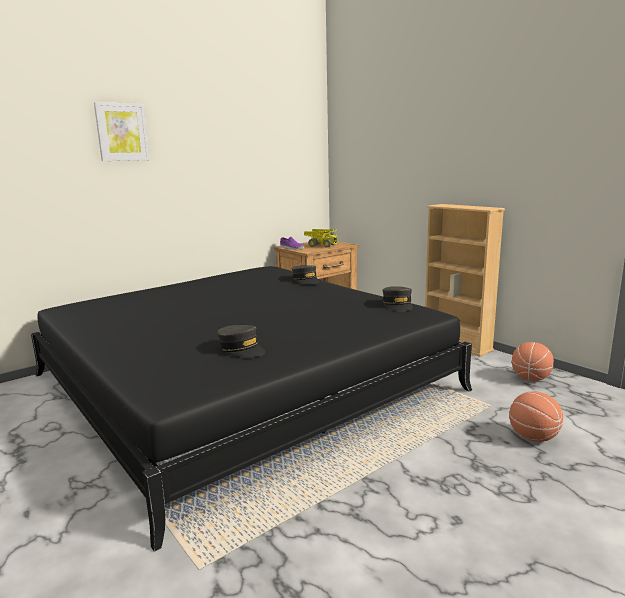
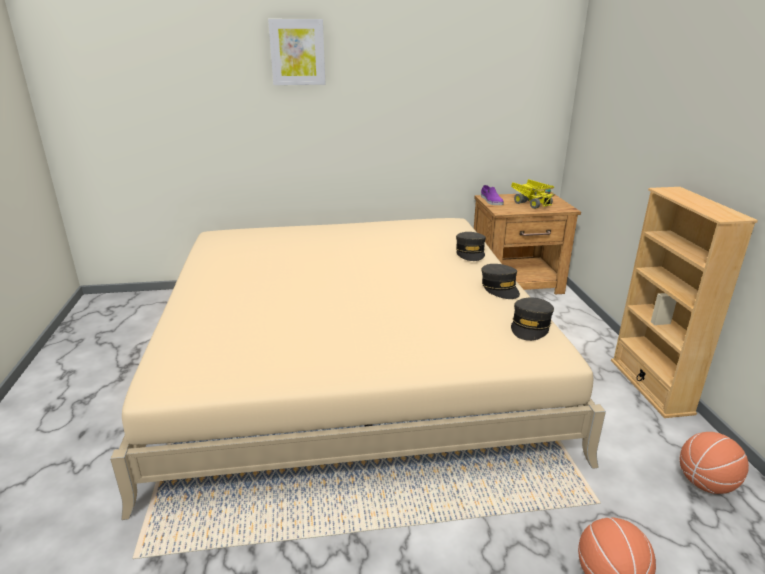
camera: 30 degrees right, 10 degrees up
(240, 382) = (349, 356): black bed -> beige bed
(241, 349) = (288, 342): grey cap -> grey cap (500, 288)

